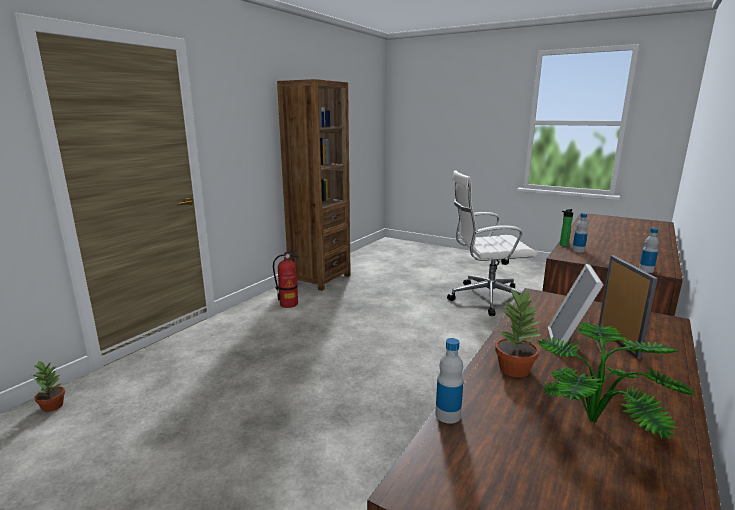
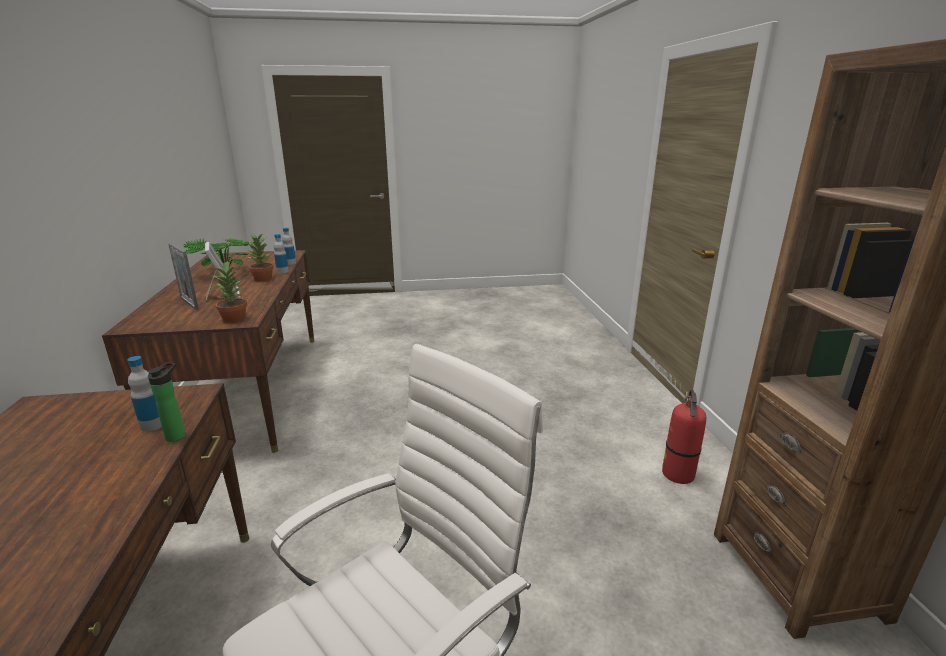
camera: 140 degrees right, 5 degrees up
(52, 406) = (591, 334): potted plant -> potted plant (235, 319)
(646, 270) = (64, 400): bottle -> bottle (282, 271)

